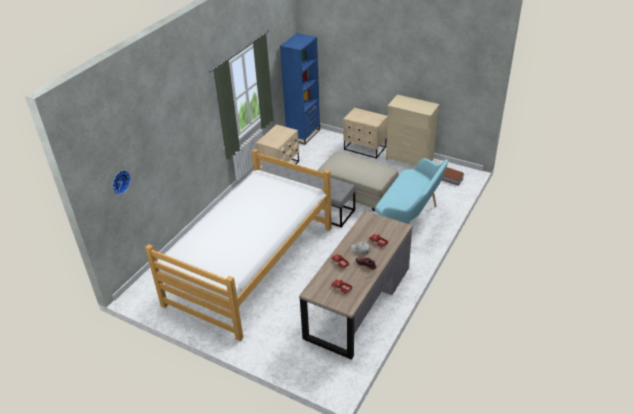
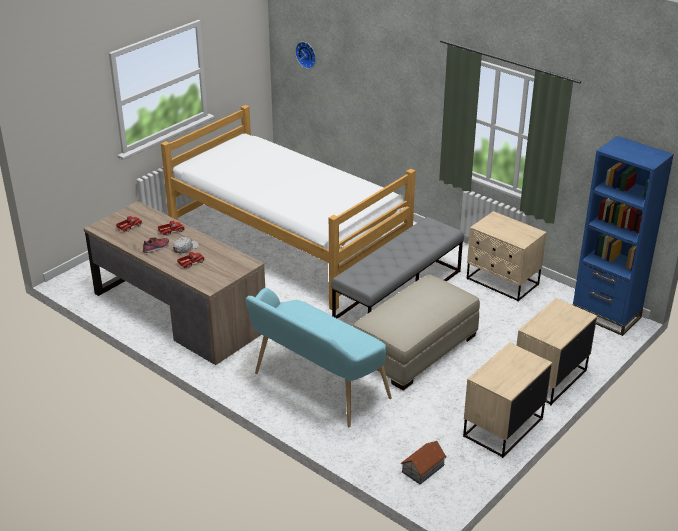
camera: 100 degrees right, 5 degrees down
(409, 159) = (502, 427): beige dresser -> beige nightstand

